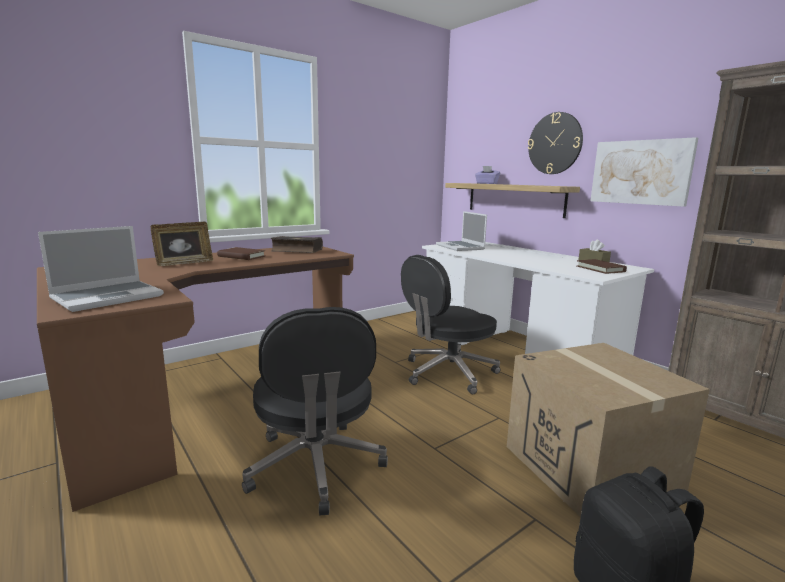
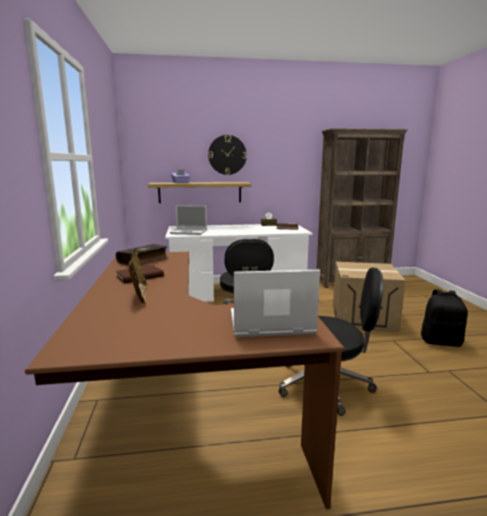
camera: 60 degrees left, 0 degrees up
(109, 297) = (270, 324): laptop -> laptop turned 75 degrees counterclockwise
(640, 172) = (281, 173): picture -> none

